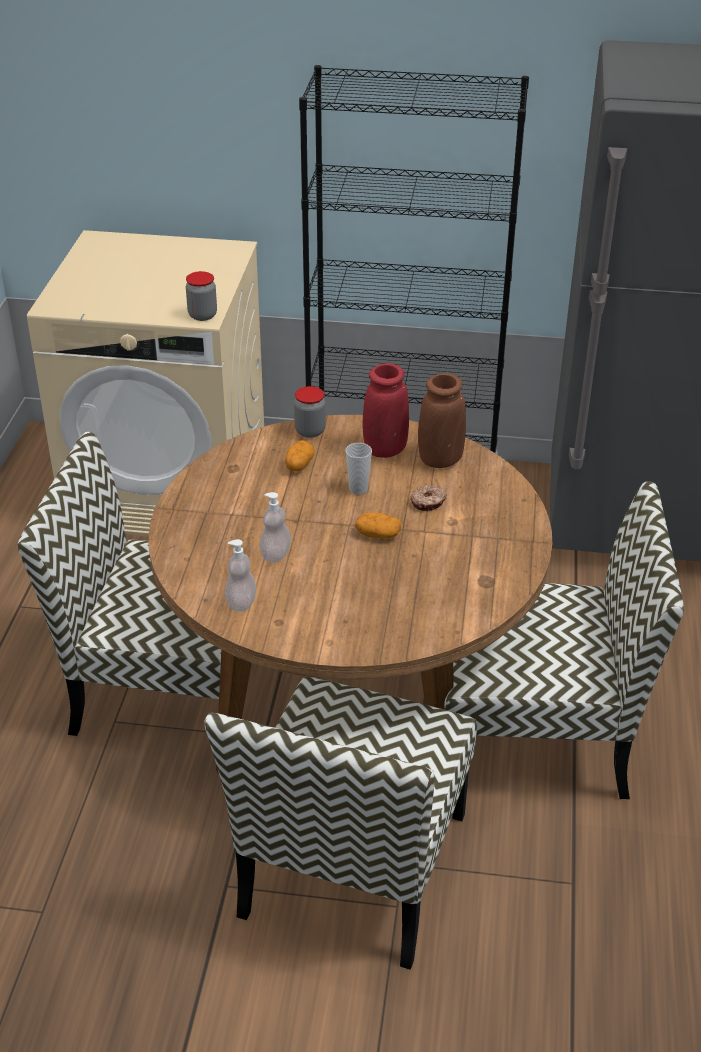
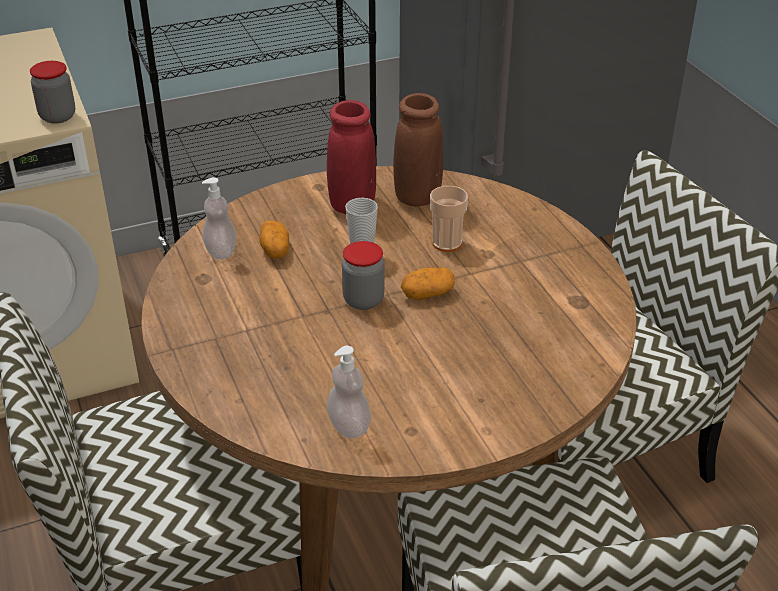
camera: 30 degrees left, 0 degrees up
(275, 554) = (338, 356): soap dispenser -> soap dispenser (221, 251)
(310, 431) = (254, 211): jar -> jar (363, 300)
(428, 503) = (447, 243): donut -> cup

